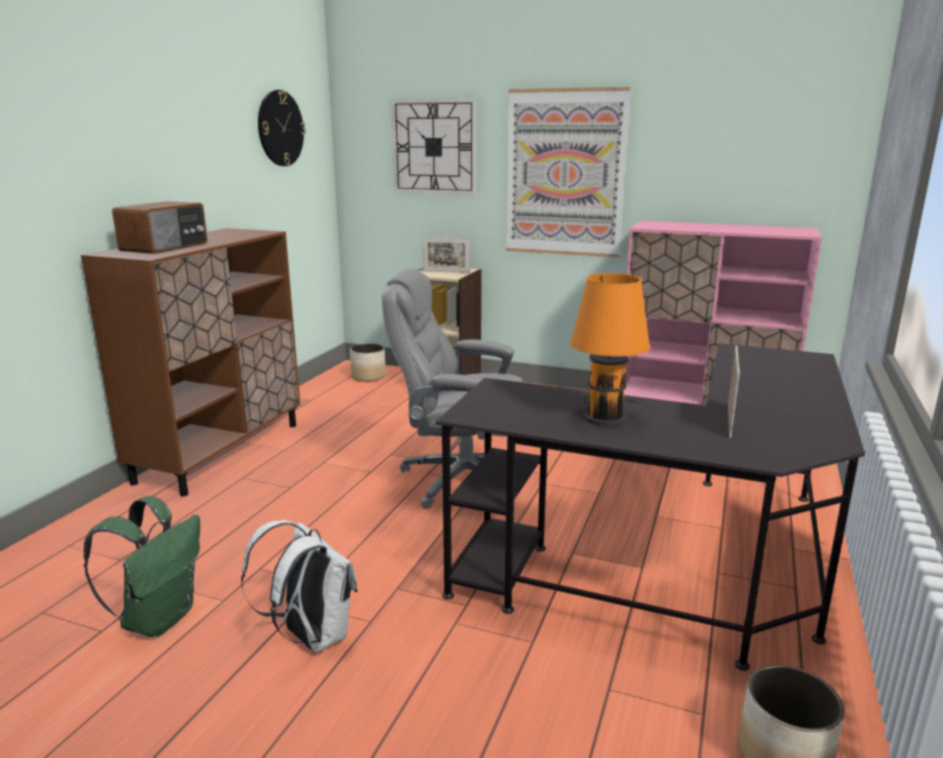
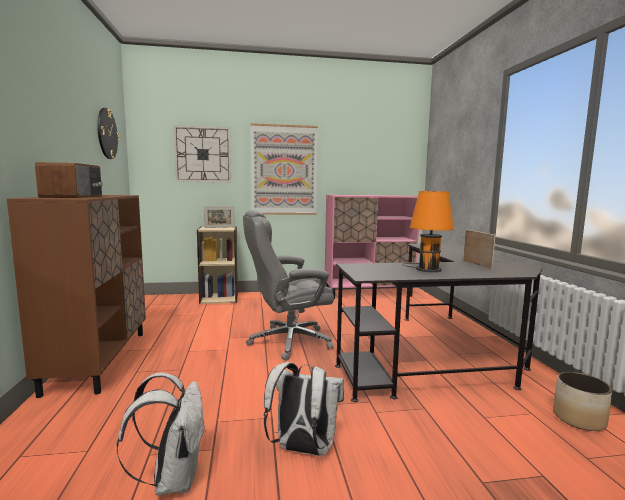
camera: 30 degrees left, 10 degrees down
(159, 618) = (173, 478): green backpack -> white backpack
(369, 376) = (164, 301): planter -> none

